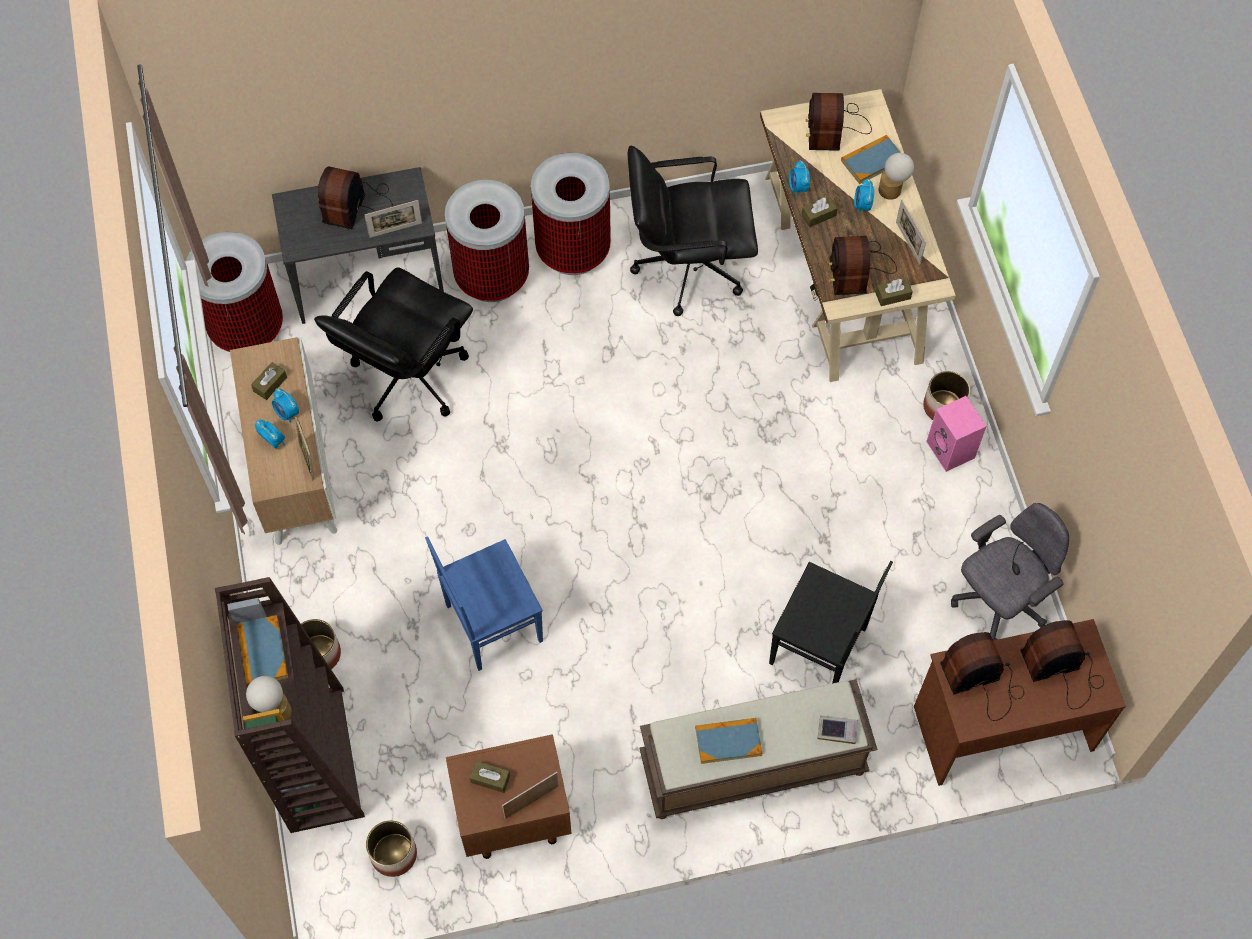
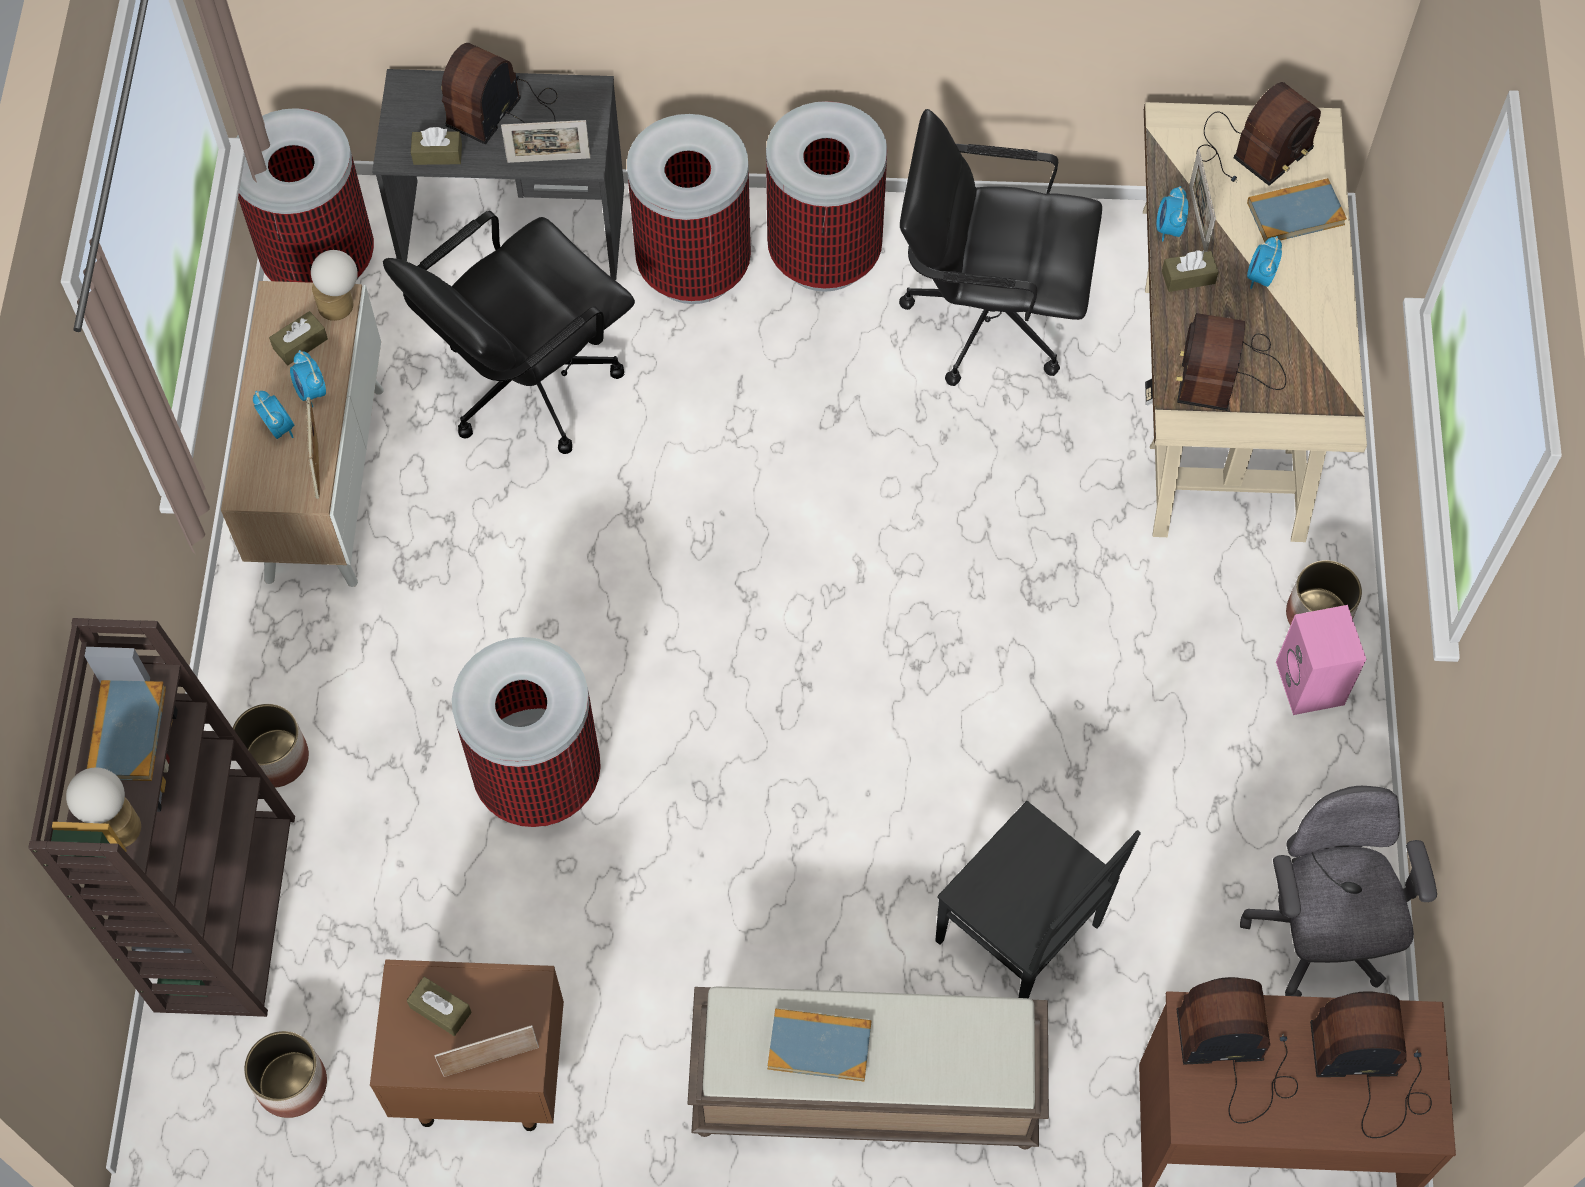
camera: 15 degrees right, 0 degrees up
(491, 624) = (538, 776): blue chair -> trash can
(834, 127) = (1251, 151): radio -> radio turned 150 degrees counterclockwise
(837, 730) = (992, 1073): book -> none
(893, 189) = (1315, 263): table lamp -> table lamp (341, 306)
(893, 296) = (1268, 424): brown tissue box -> brown tissue box (437, 154)
(908, 243) = (1315, 349): picture frame -> picture frame (1197, 220)
(998, 602) = (1317, 935): grey office chair -> grey office chair turned 75 degrees counterclockwise

